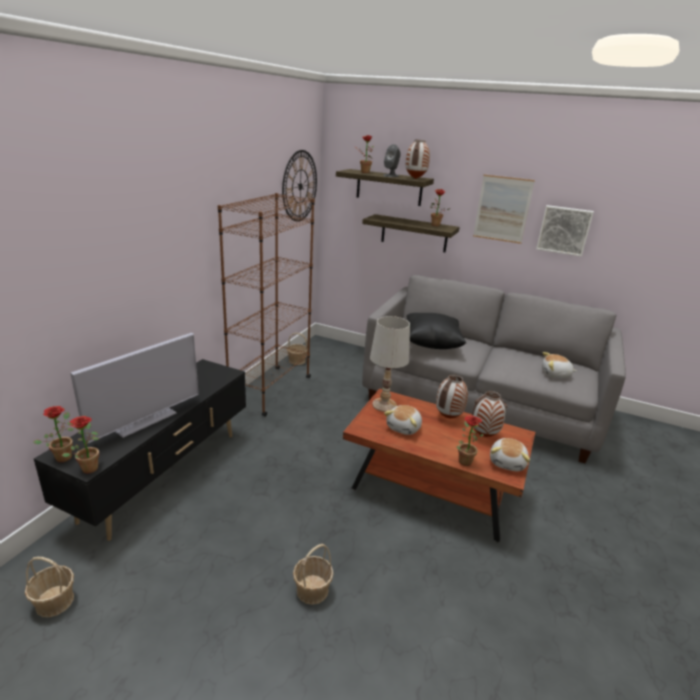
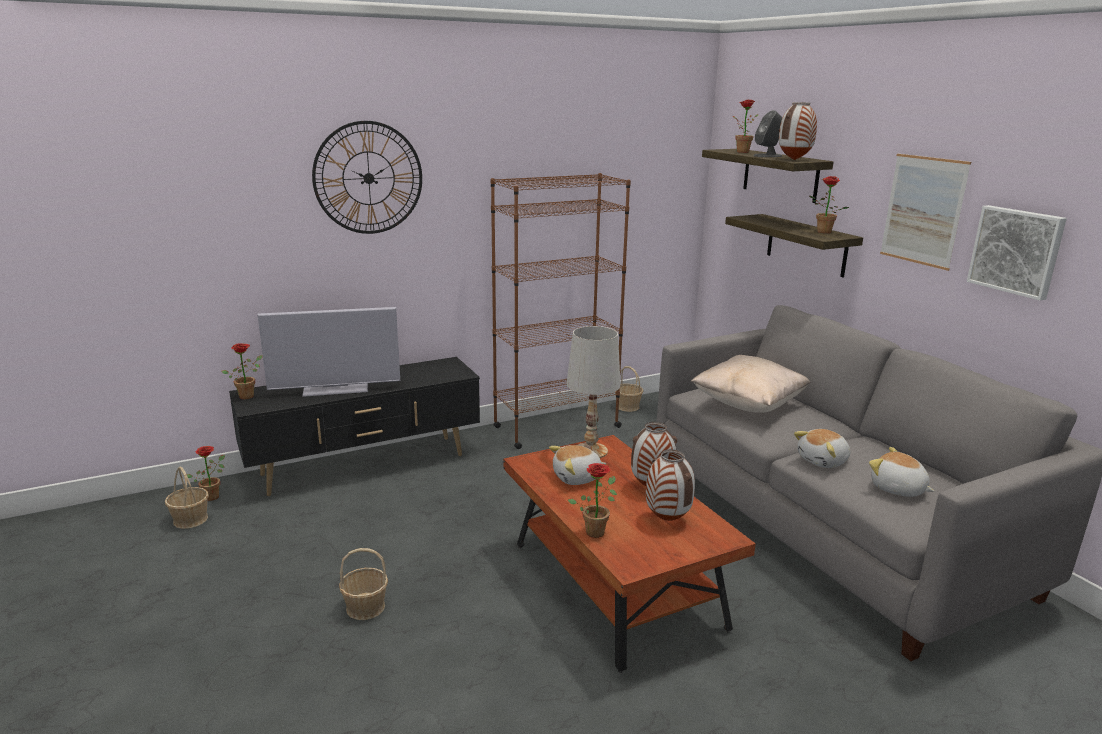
camera: 40 degrees right, 5 degrees down
(89, 466) = (253, 407): potted plant -> potted plant (213, 495)
(300, 186) = (660, 170): wall clock -> wall clock (368, 178)
(432, 344) = (748, 404): black pillow -> beige pillow
(508, 462) = (651, 555): plush toy -> plush toy (823, 461)

